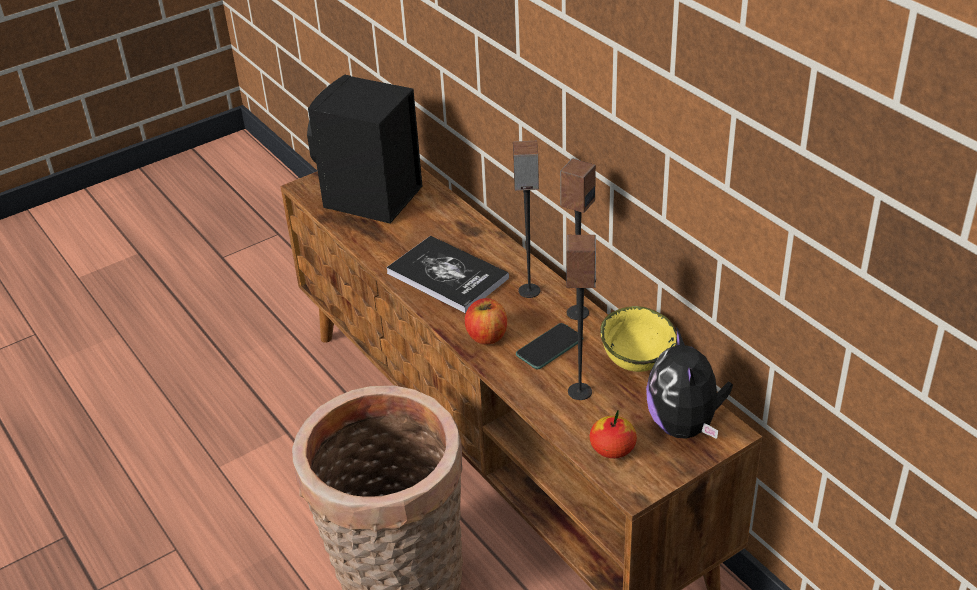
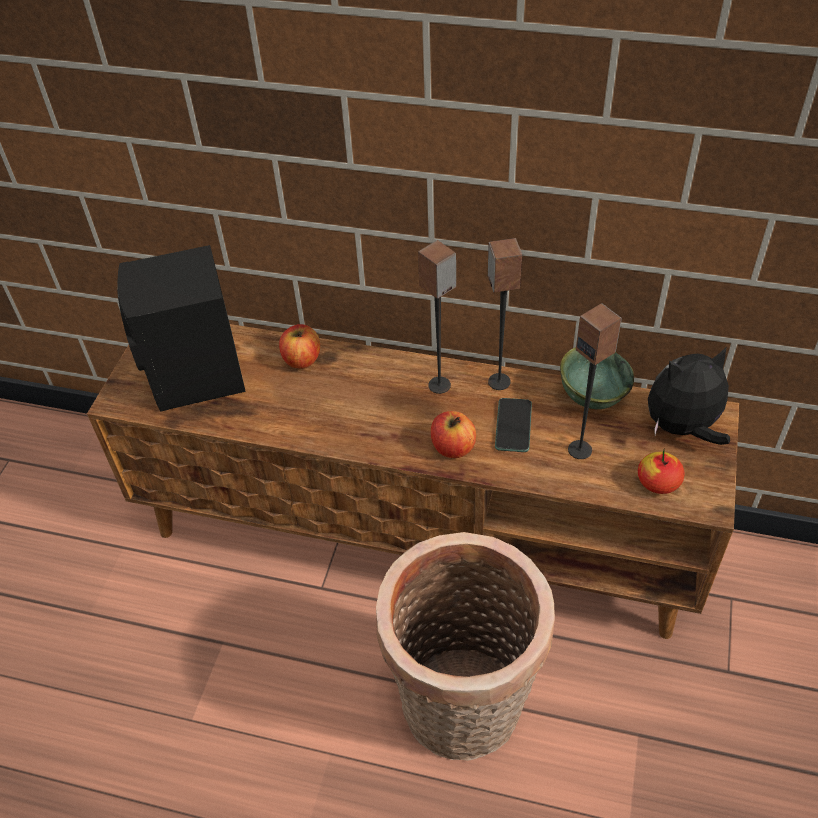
camera: 40 degrees left, 10 degrees up
(447, 276) = (355, 412): book -> none
(453, 223) = (301, 359): none -> apple
(637, 362) = (591, 397): yellow bowl -> green bowl
(685, 425) = (682, 428): plush toy -> plush toy turned 120 degrees clockwise

